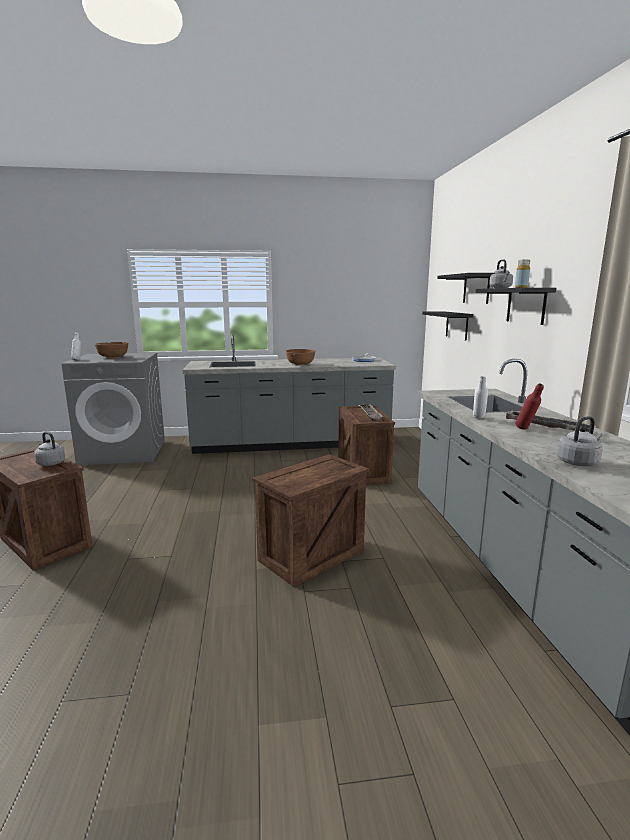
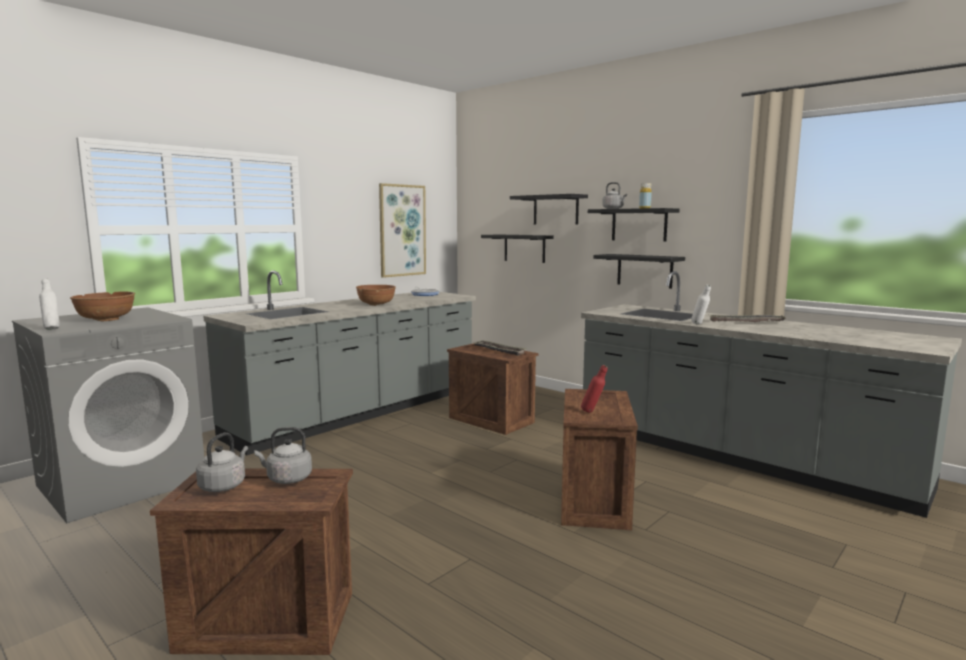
camera: 40 degrees left, 5 degrees down
(364, 306) = (402, 230): none -> picture
(525, 355) = (644, 270): none -> black shelf
(526, 430) = (747, 326): red bottle -> red bottle (593, 412)
(578, 462) = (833, 337): grey kettle -> grey kettle (224, 485)

